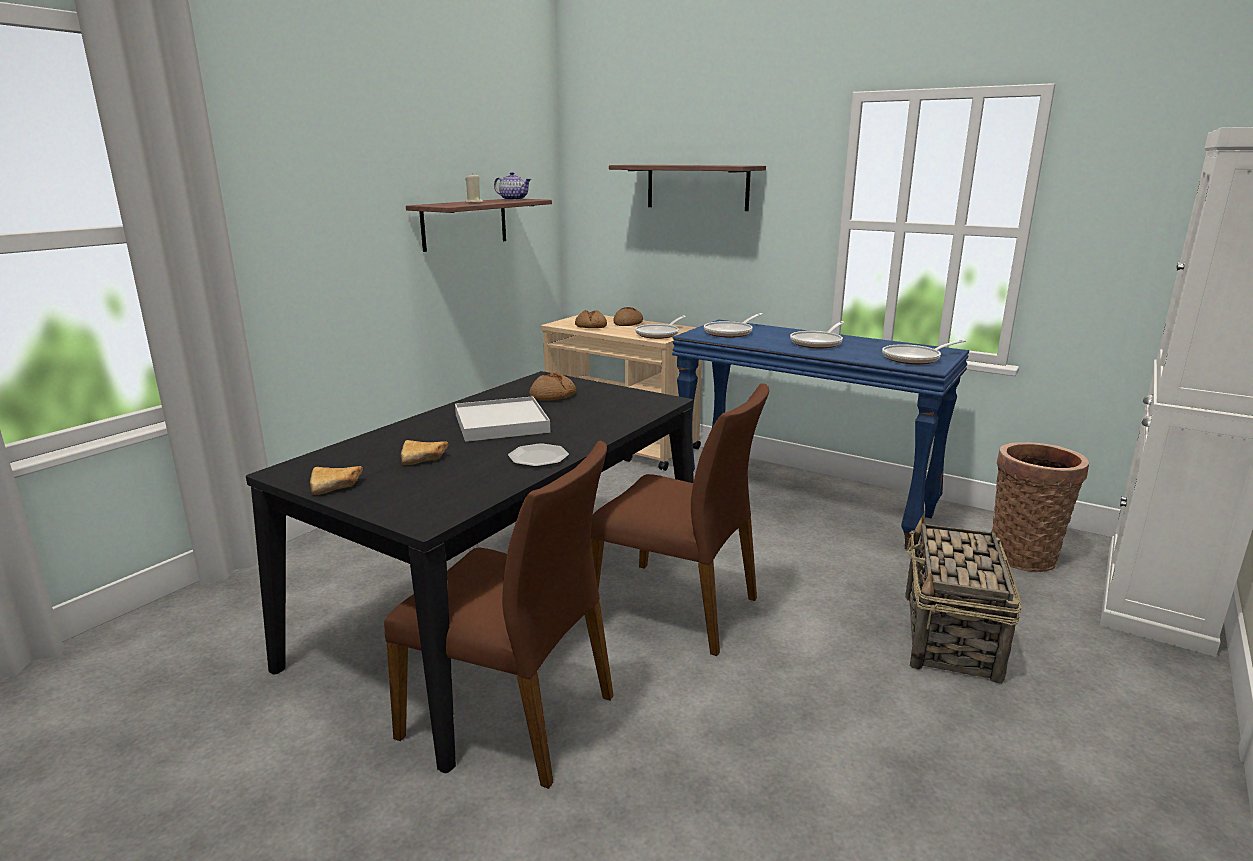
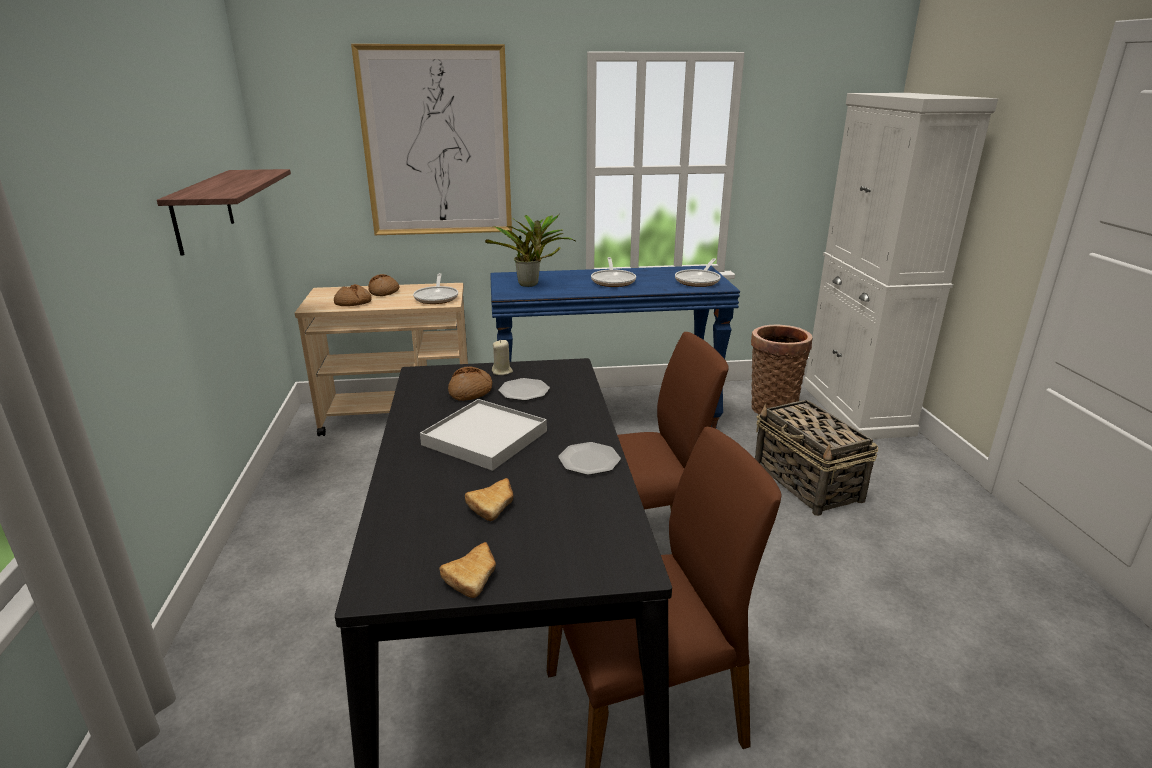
camera: 40 degrees left, 5 degrees up
(474, 202) = (225, 183): beige candle -> beige candle (502, 371)
(513, 199) = (247, 173): teapot -> none
(590, 406) = (524, 391): none -> plate
(697, 187) = (437, 143): shelf -> picture
(731, 332) = (531, 285): frying pan -> potted plant

